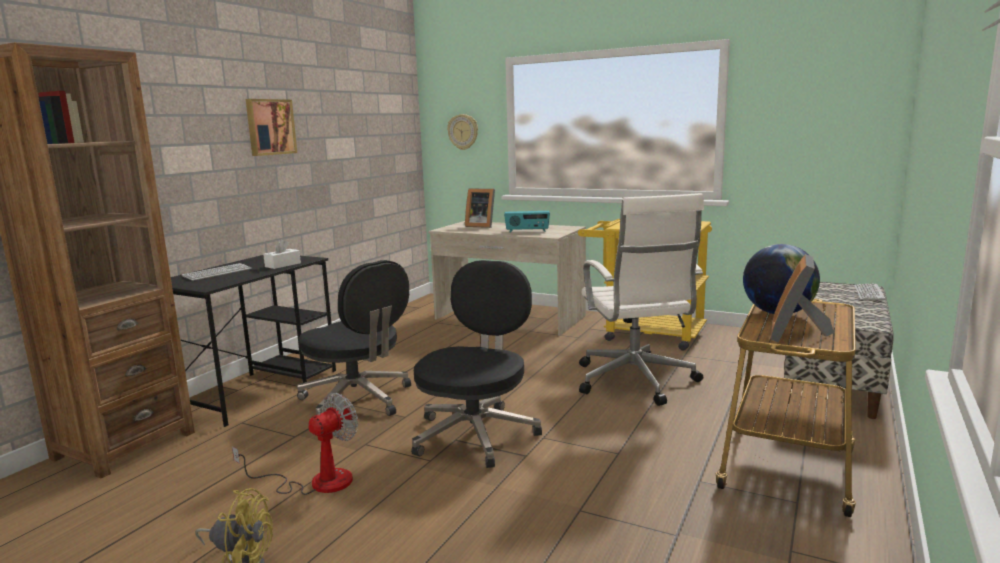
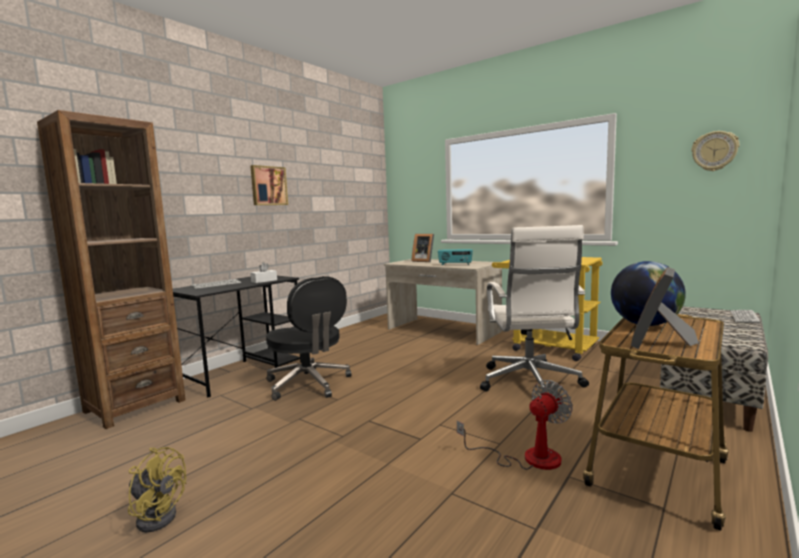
camera: 10 degrees right, 5 degrees down
(316, 482) = (250, 446): fan -> fan (528, 458)
(463, 132) = (415, 194): wall clock -> wall clock (714, 151)
(476, 434) = (386, 417): black office chair -> none

